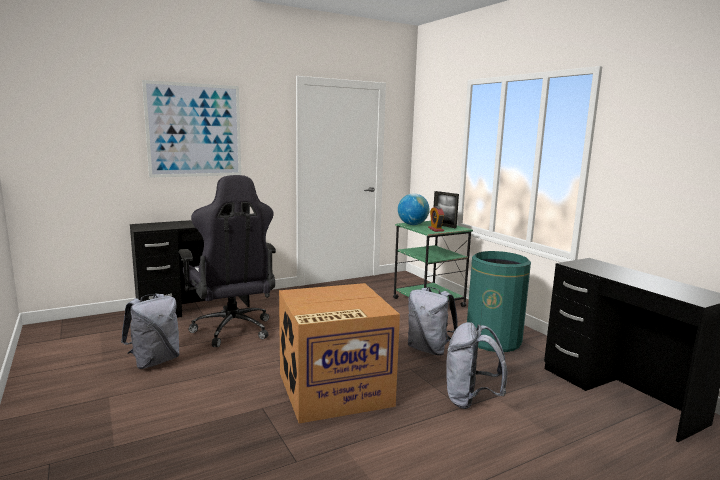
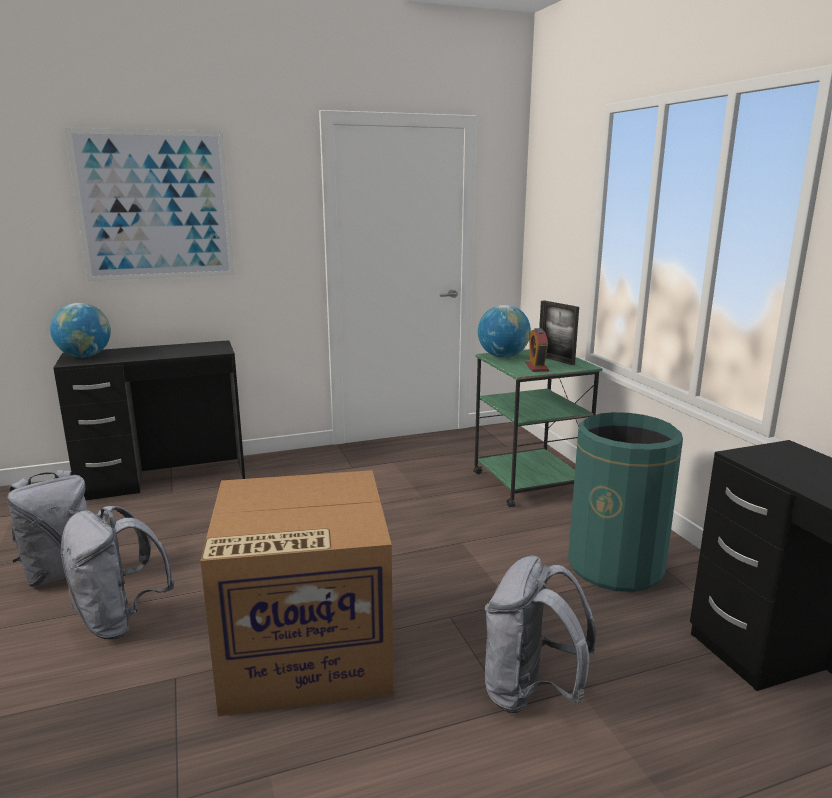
camera: 10 degrees right, 5 degrees up
(148, 226) = (85, 356): none -> globe
(231, 328) = (200, 517): black office chair -> none
(429, 349) = (496, 578): grey backpack -> grey backpack (120, 620)

